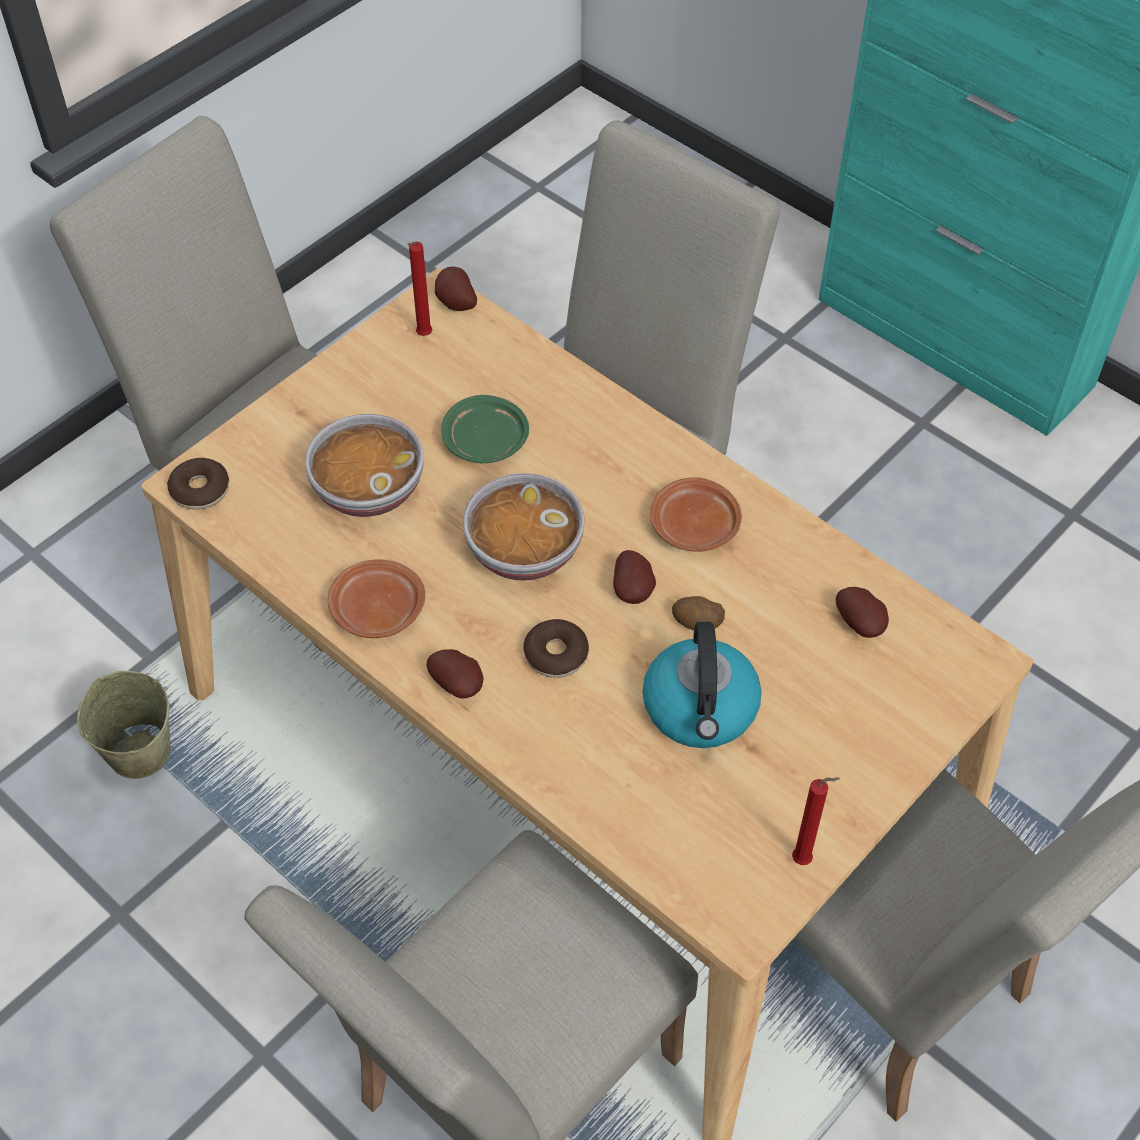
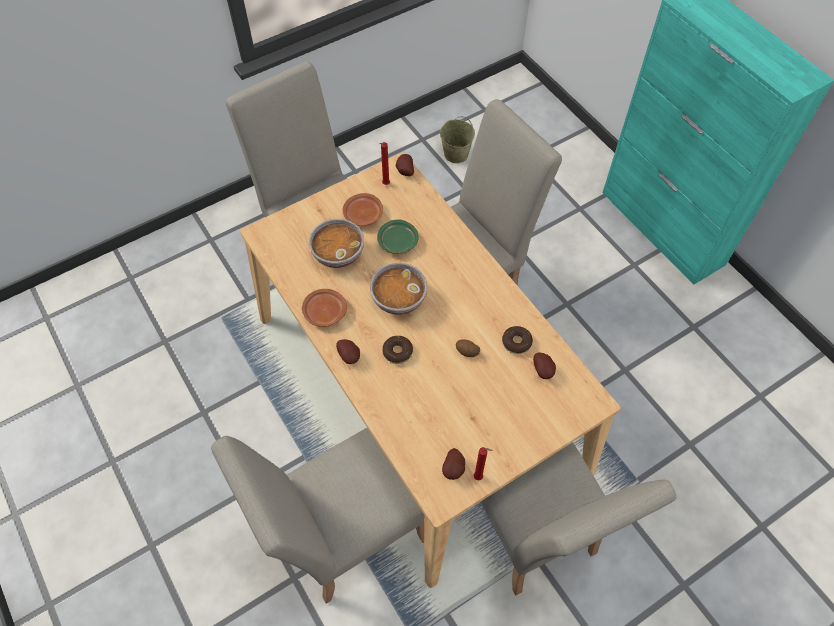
camera: 15 degrees right, 5 degrees up
(139, 750) = (231, 340): beige bucket -> beige bucket (455, 154)
(200, 490) = (264, 238): donut -> donut (516, 342)
(634, 590) = (443, 329): potato -> potato (454, 469)
(694, 527) = (480, 305): brown plate -> brown plate (363, 215)
(701, 709) = (455, 394): kettle -> none

